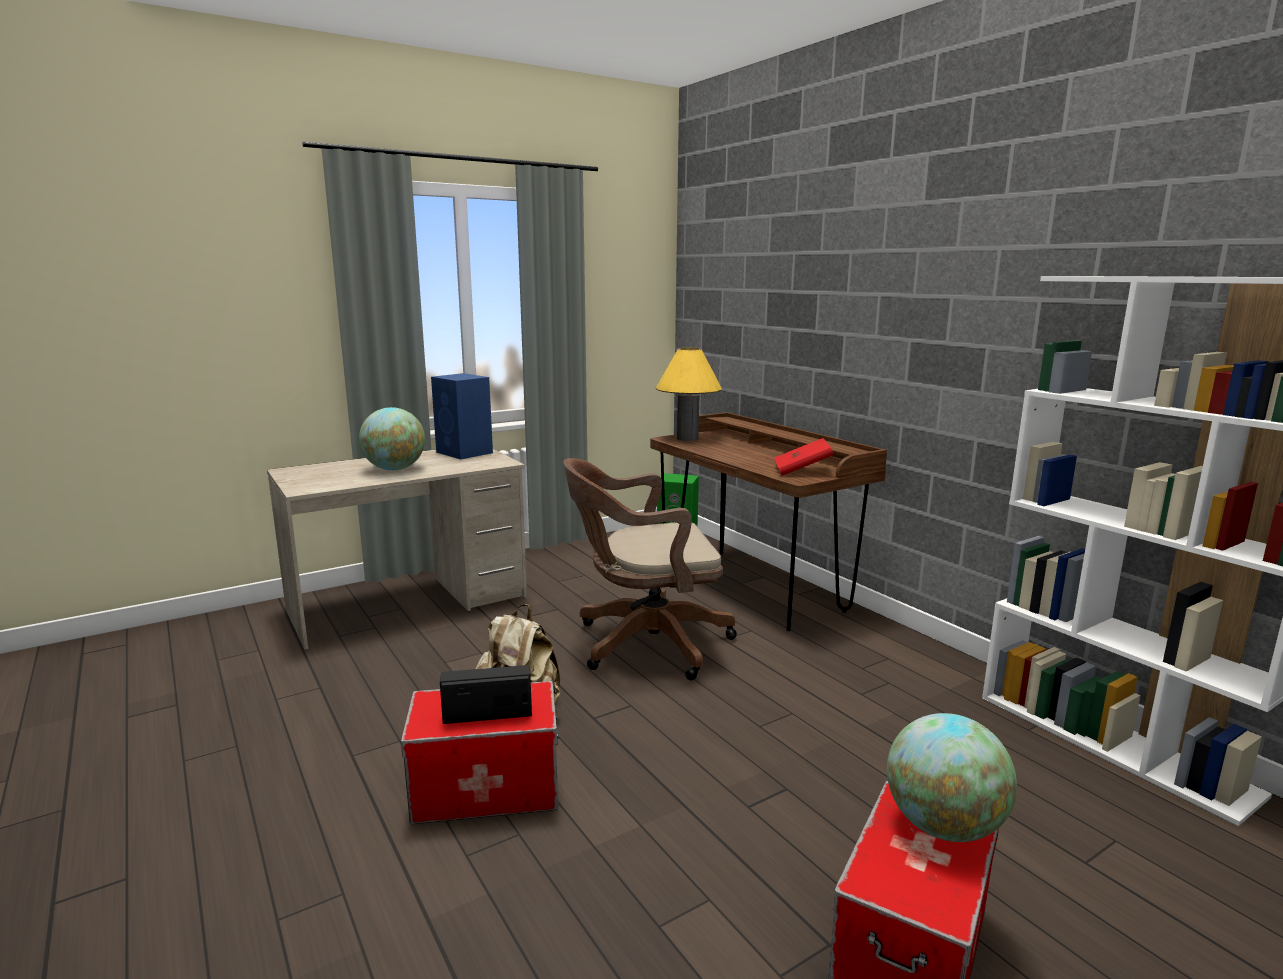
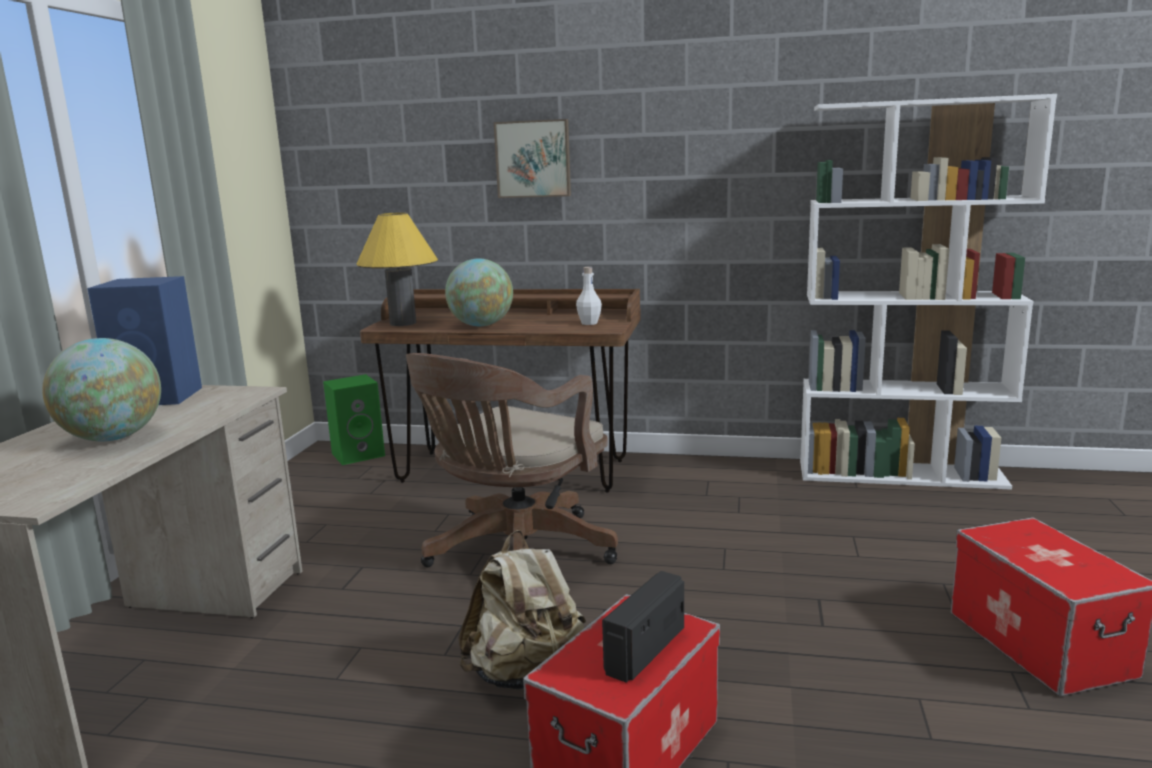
camera: 45 degrees left, 0 degrees up
(802, 471) = (589, 323): red book -> white bottle
(824, 311) = (533, 159): none -> picture
(942, 826) = (1029, 536): globe -> globe (481, 325)

